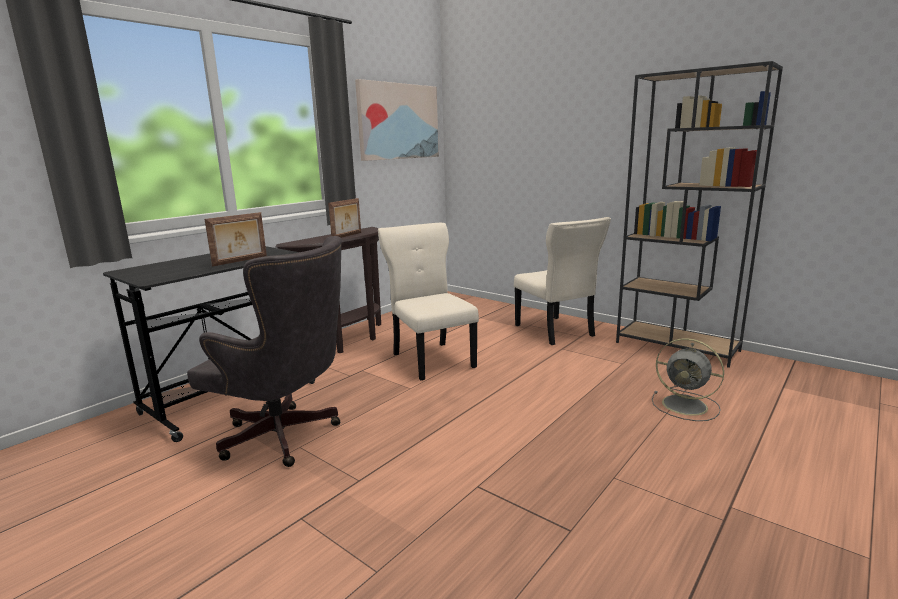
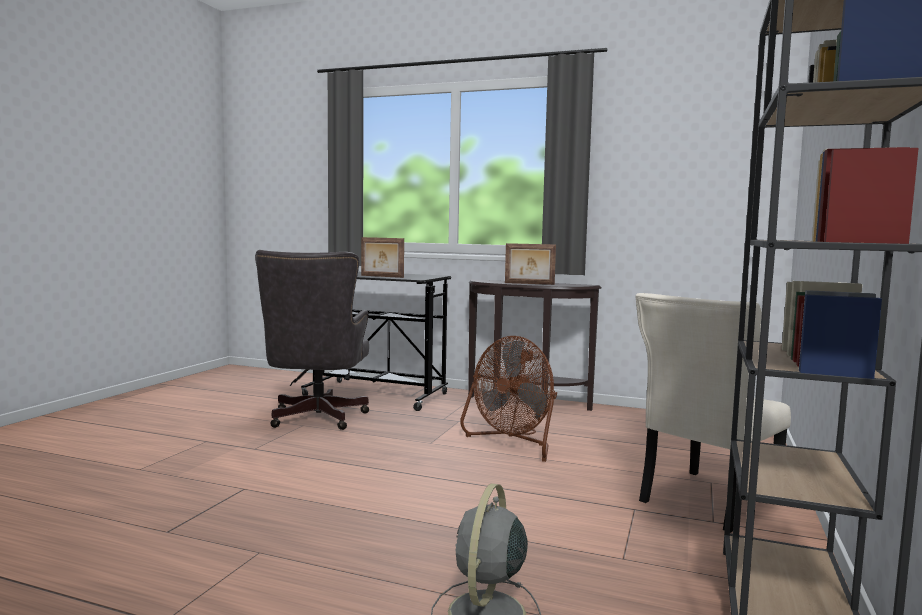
camera: 70 degrees right, 10 degrees down
(398, 121) = (692, 158): picture -> none
(432, 359) = (514, 442): beige chair -> brown fan

